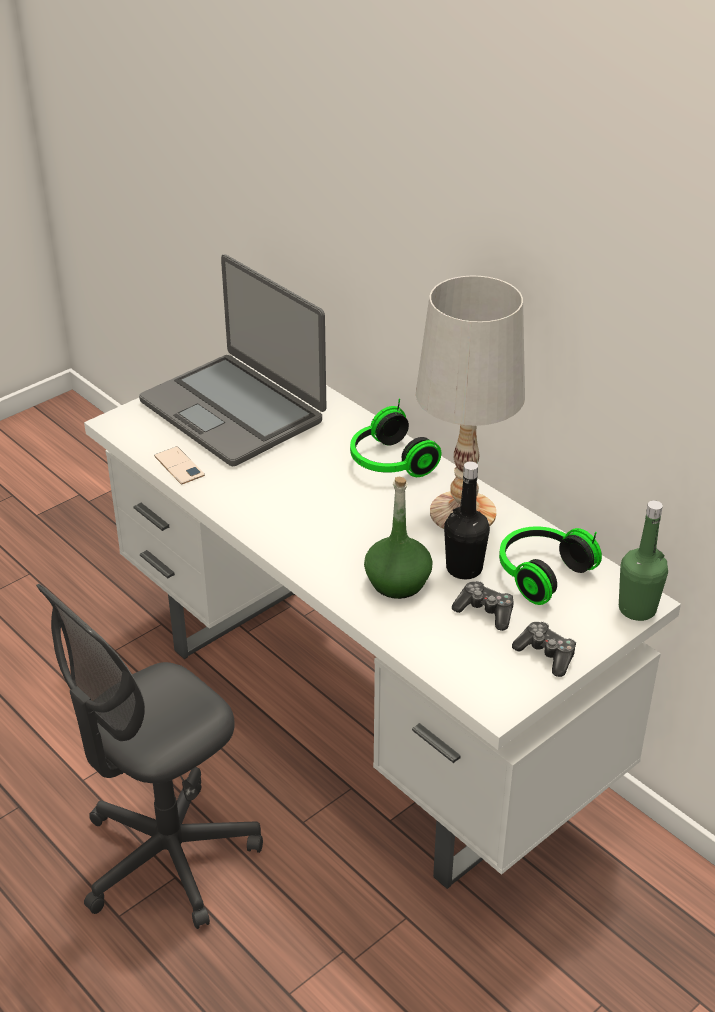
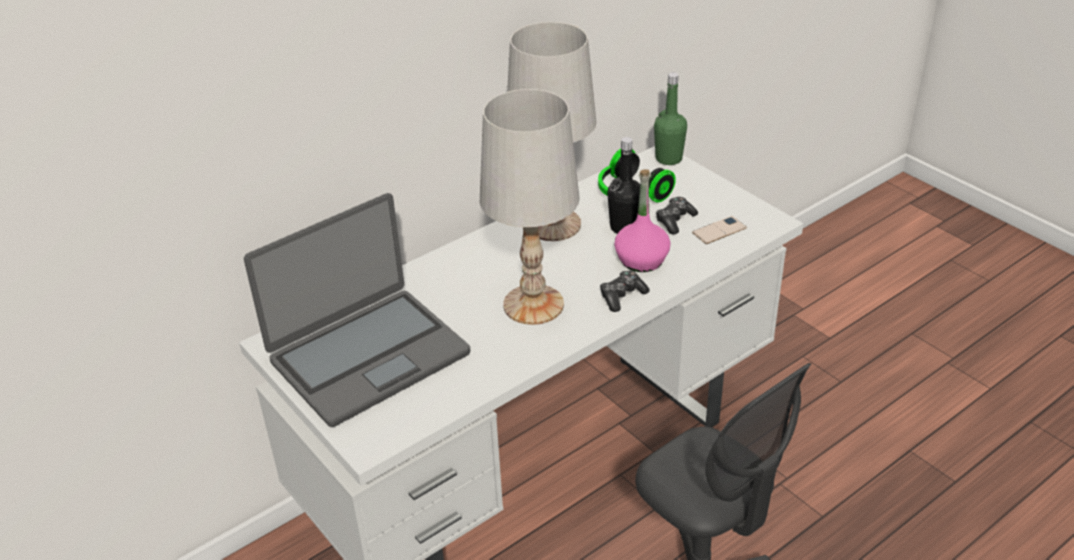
camera: 85 degrees left, 0 degrees up
(179, 466) = (460, 392): phone -> phone (719, 230)
(312, 504) = (533, 304): none -> white table lamp
(388, 463) = (477, 260): headphones -> none
(397, 582) = (641, 260): green bottle -> pink bottle
(546, 654) = (719, 198): game controller -> game controller (622, 296)

